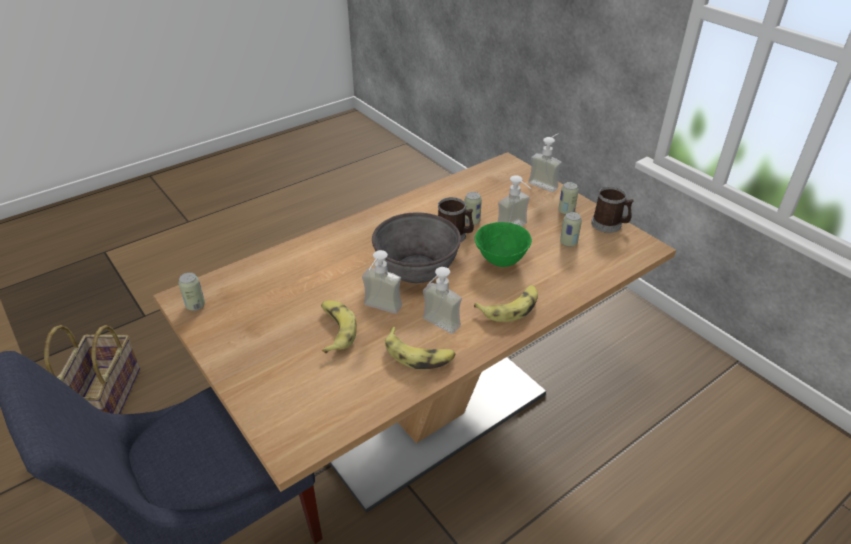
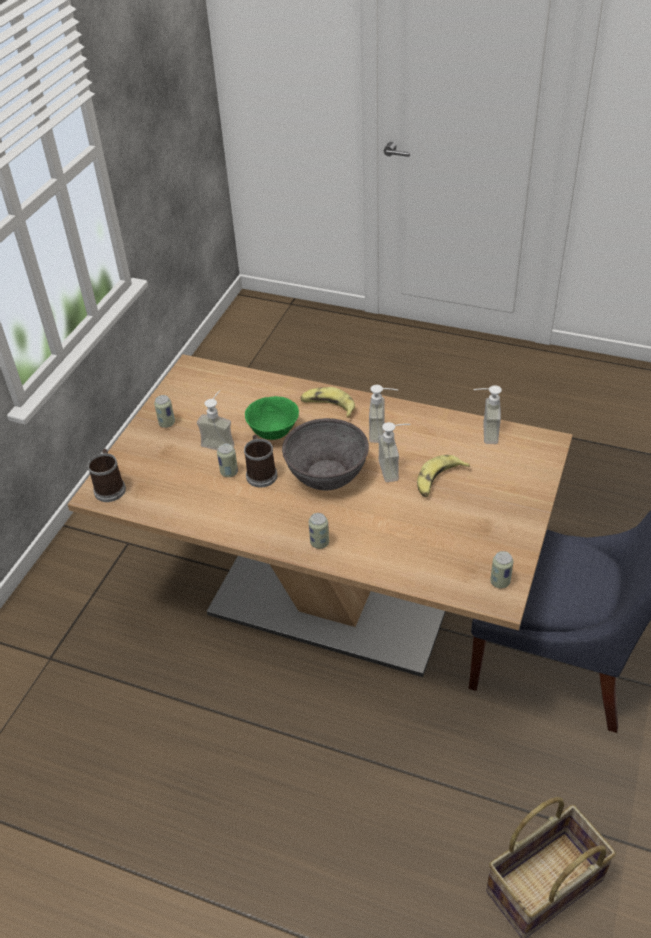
camera: 120 degrees left, 5 degrees up
(419, 354) = (418, 428): banana -> none
(546, 183) = (121, 452): soap dispenser -> soap dispenser (483, 433)
(568, 243) = (217, 406): can -> can (319, 543)
(609, 225) = (171, 393): mug -> mug (110, 487)

